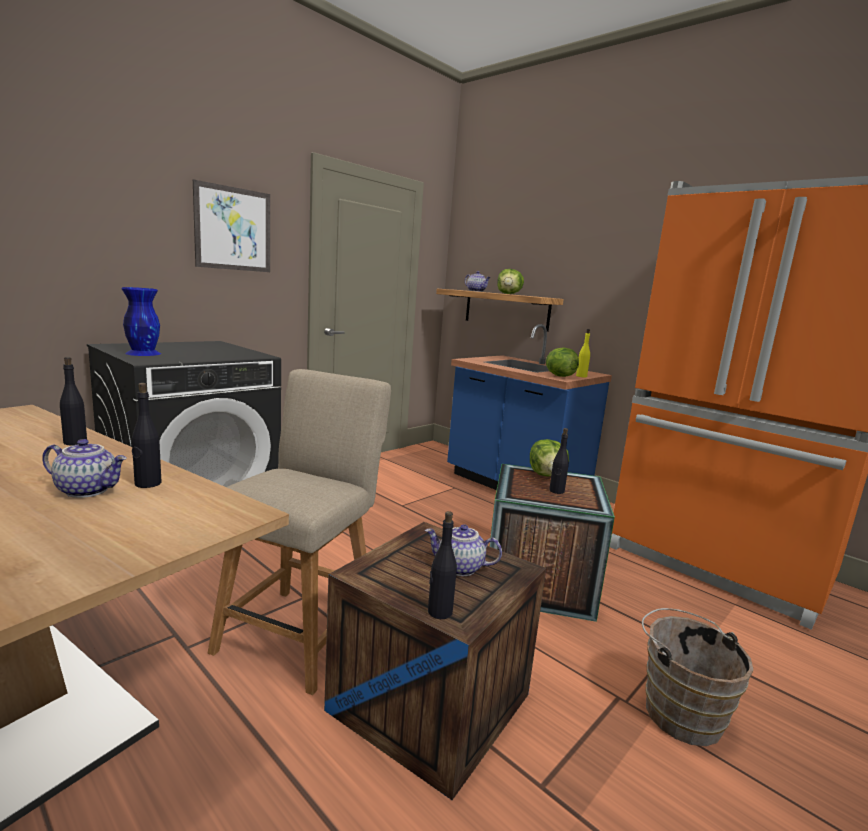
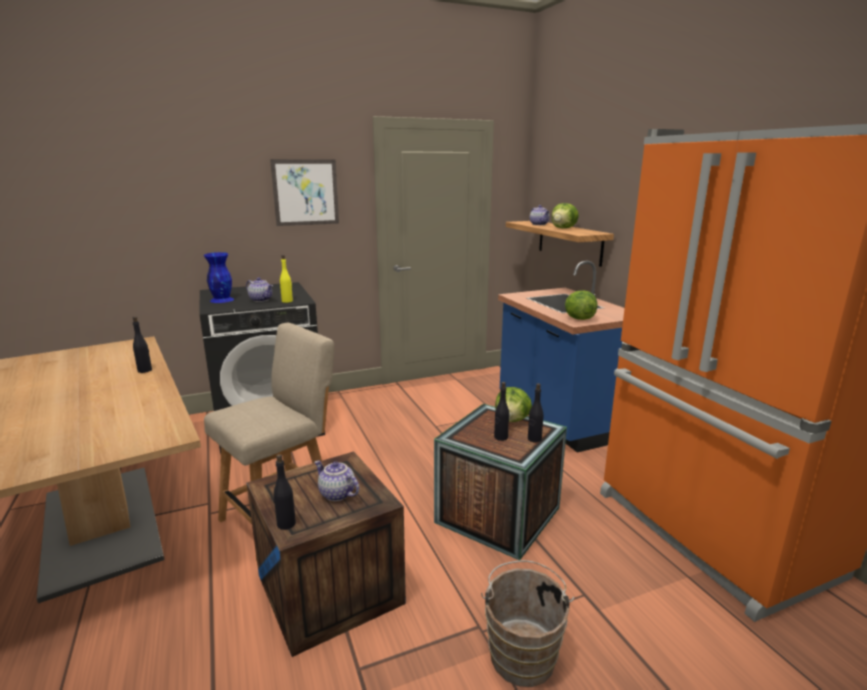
camera: 25 degrees right, 5 degrees up
(88, 490) = (115, 408): teapot -> teapot (261, 300)
(147, 484) = (149, 407): black bottle -> black bottle (534, 439)
(581, 376) = (606, 319): yellow bottle -> yellow bottle (287, 301)

